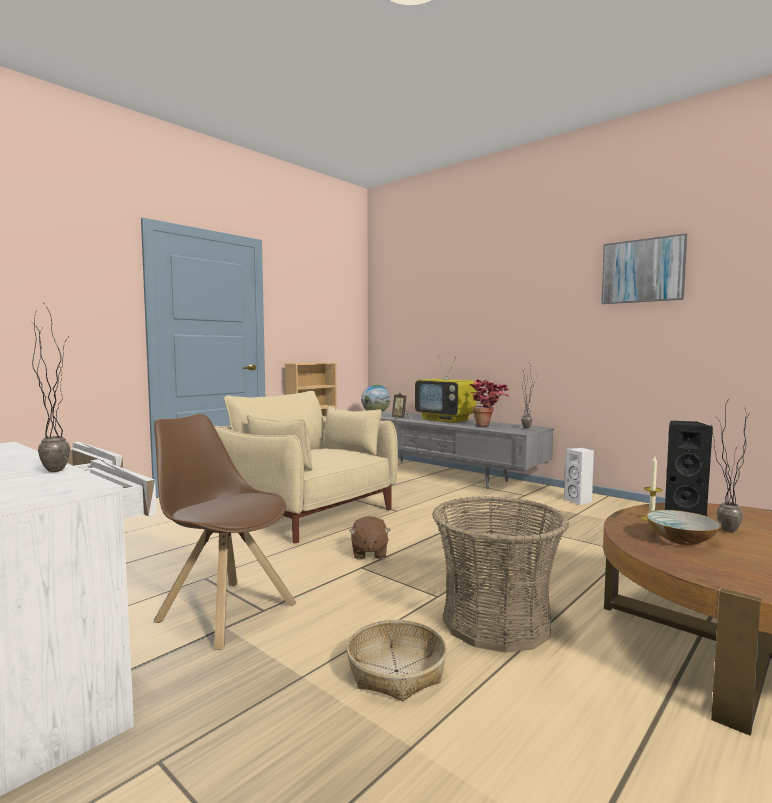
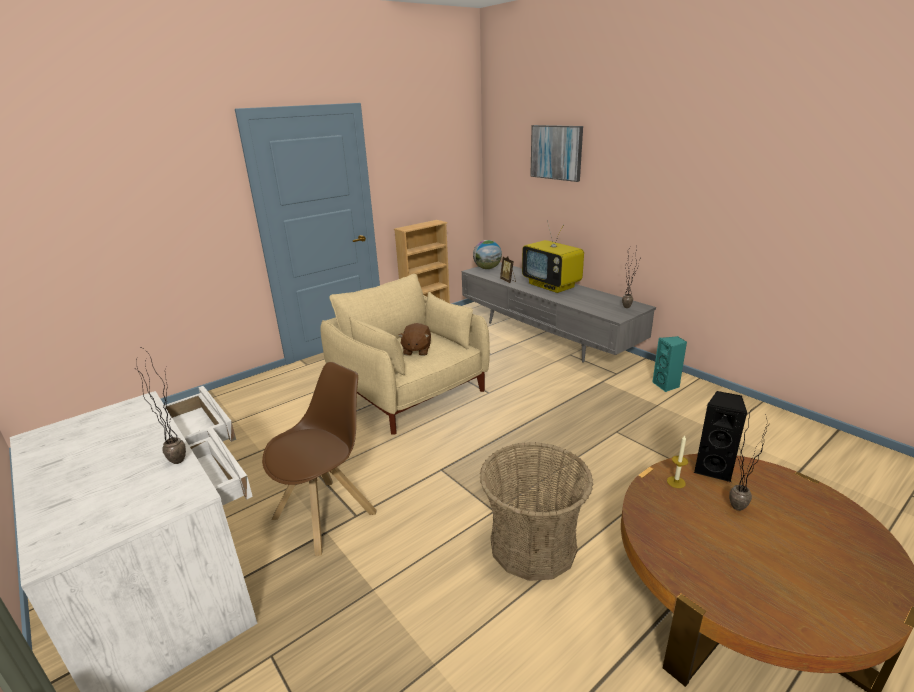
camera: 10 degrees right, 20 degrees up
(224, 610) = (327, 513): brown chair -> brown chair turned 90 degrees clockwise
(369, 553) = (451, 451): brown plush toy -> brown plush toy (416, 350)
(396, 671) = (441, 592): basket -> none
(487, 426) = (588, 301): potted plant -> none
(579, 501) = (666, 385): white speaker -> turquoise speaker
(642, 271) = (769, 155): picture -> picture (556, 152)
(680, 539) = (685, 518): bowl -> none

